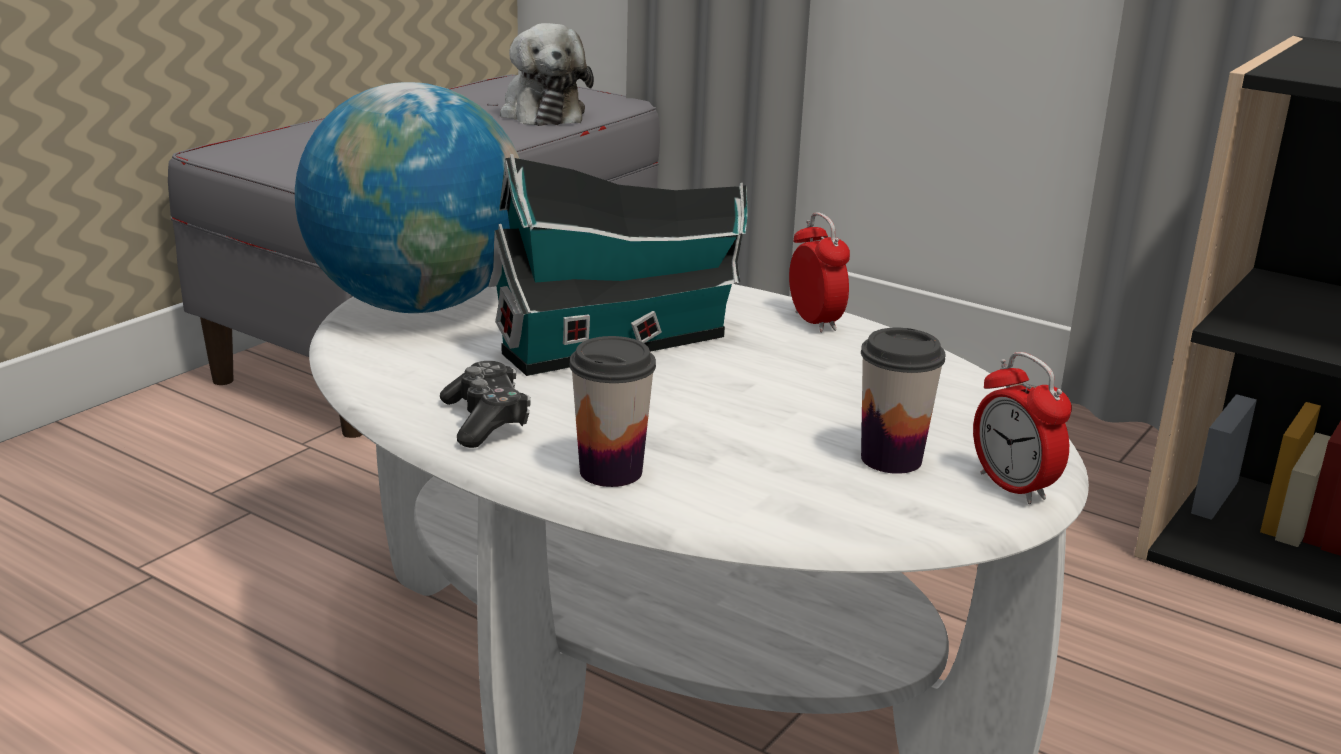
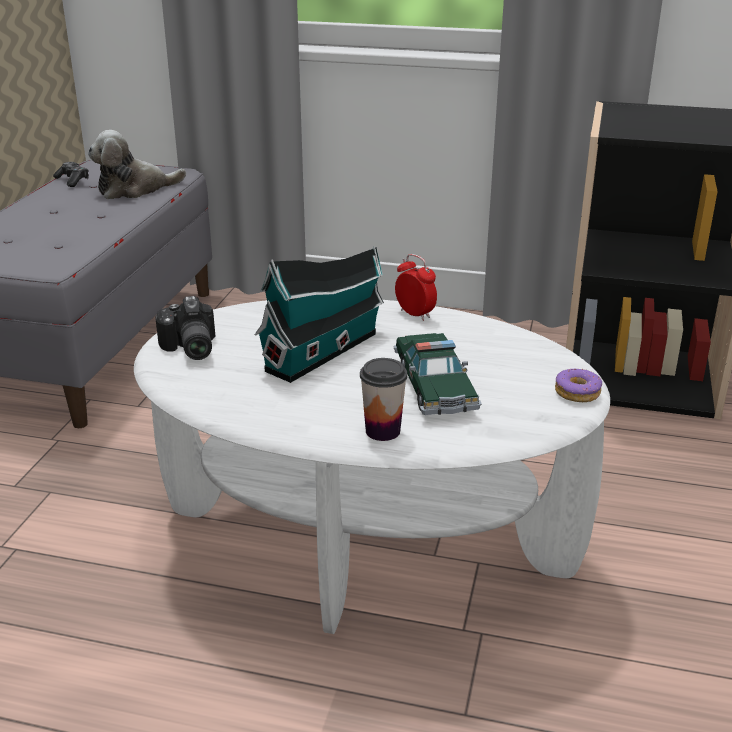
camera: 20 degrees left, 5 degrees up
(418, 305) = (188, 349): globe -> camera
(486, 420) = (292, 416): game controller -> game controller (73, 180)
(541, 113) = (134, 189): plush toy -> plush toy turned 105 degrees clockwise
(756, 427) = (434, 387): none -> toy car
(891, 459) = (512, 390): cup -> none
(1013, 487) = (577, 393): alarm clock -> donut

